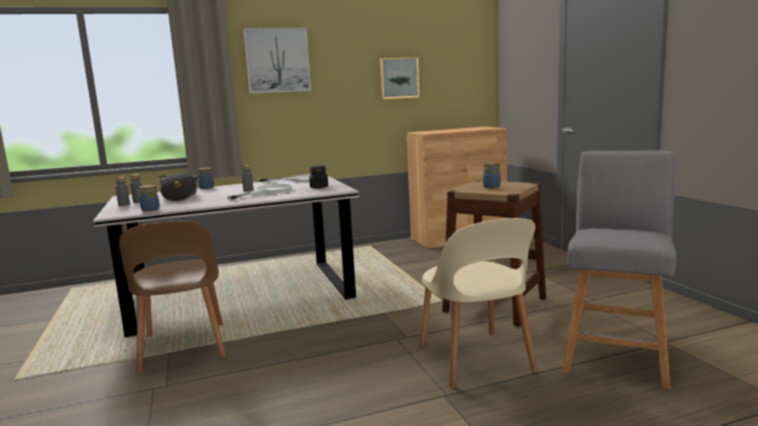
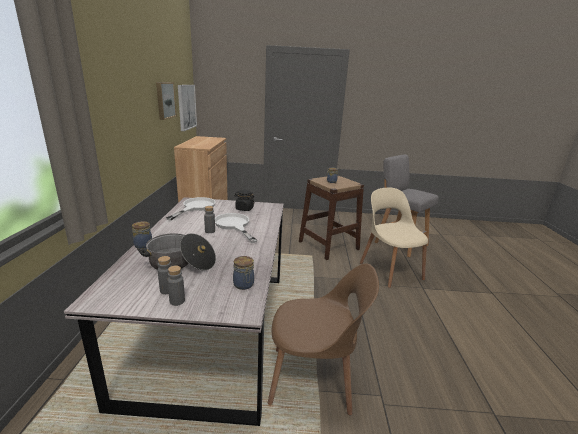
camera: 70 degrees left, 10 degrees up
(277, 60) = (103, 81): picture -> picture (186, 107)
(475, 359) = (390, 270): beige chair -> beige chair turned 120 degrees counterclockwise

